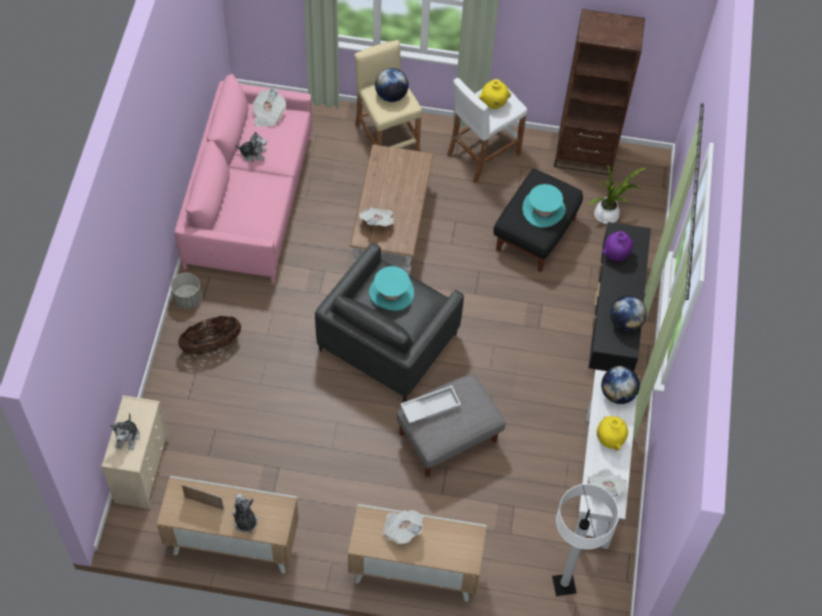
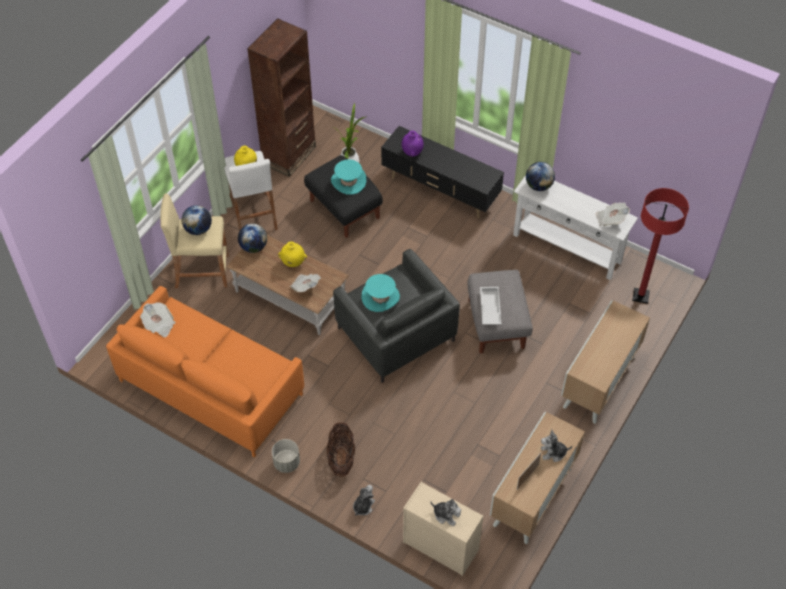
camera: 65 degrees left, 5 degrees down
(249, 201) = (211, 387): pink sofa -> orange sofa
(253, 153) = (194, 348): plush toy -> plush toy (363, 506)
(402, 529) = (597, 352): newspaper -> none
(564, 585) = (640, 296): white floor lamp -> red floor lamp
(609, 439) = (573, 203): yellow vase -> yellow vase (293, 262)
(625, 322) = (471, 168): globe -> globe (253, 247)

